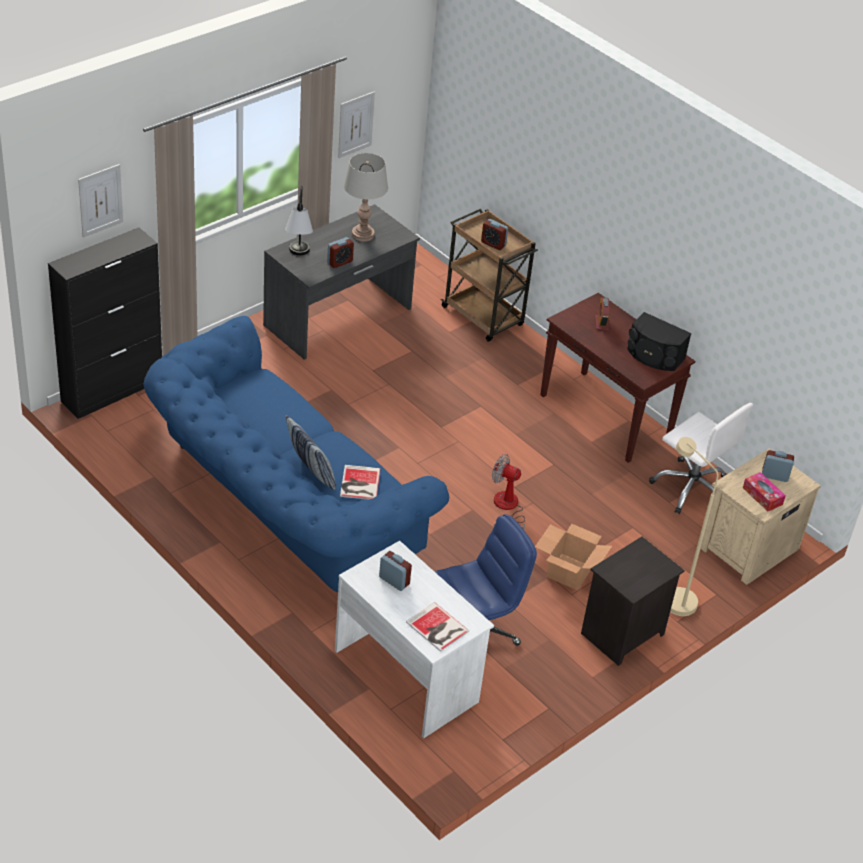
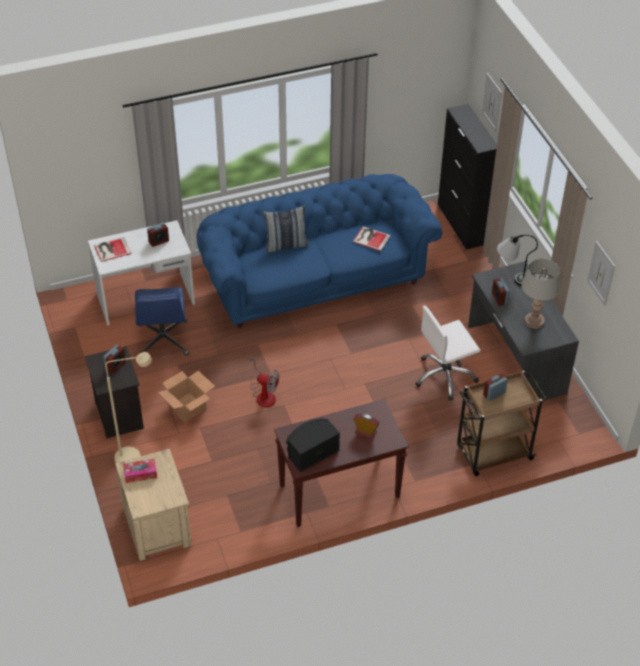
camera: 115 degrees right, 5 degrees up
(359, 483) = (265, 264): book -> book (371, 238)
(507, 508) = (264, 394): fan -> fan turned 60 degrees clockwise
(691, 488) = (235, 517): white office chair -> white office chair (445, 376)
(774, 475) = (157, 492): alarm clock -> alarm clock (115, 366)

